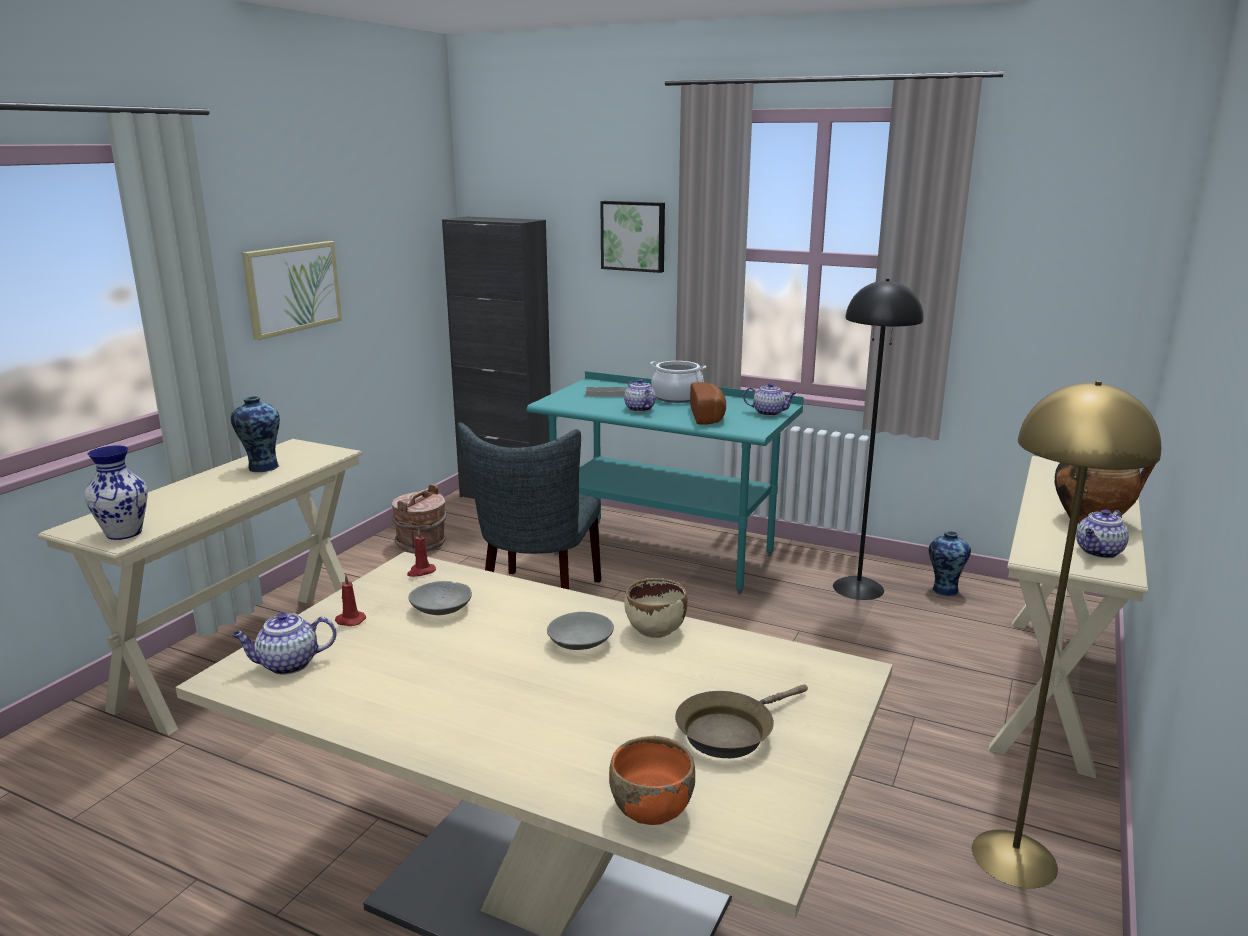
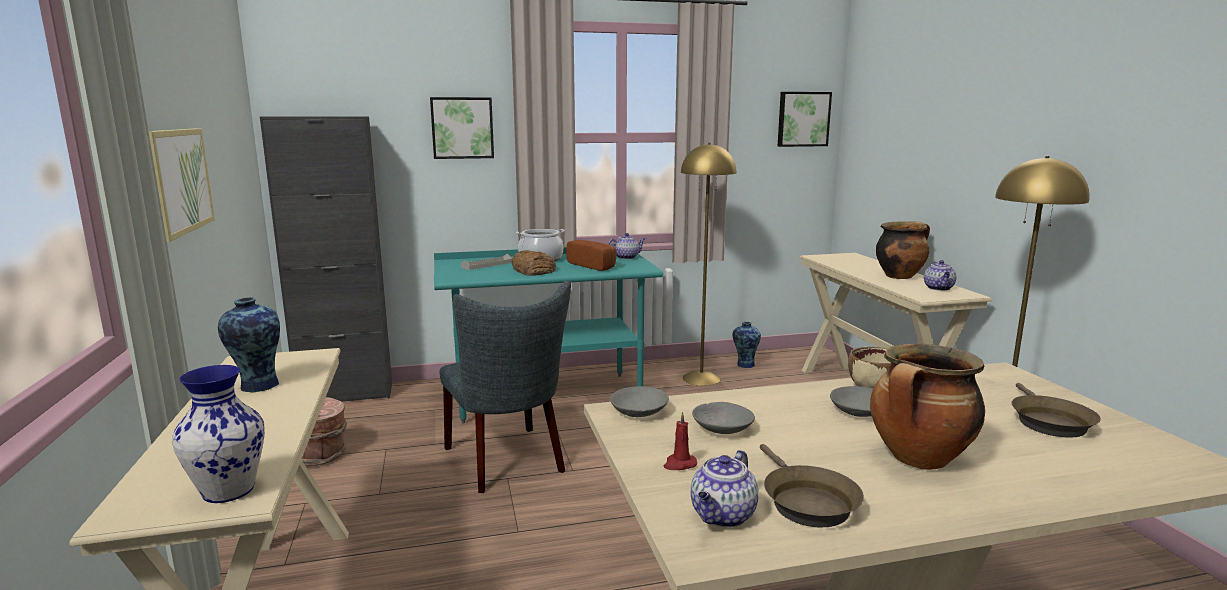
camera: 40 degrees left, 5 degrees down
(353, 683) = (805, 502): none -> brown frying pan
(421, 572) = (638, 412): red candle -> grey bowl
(510, 699) = (919, 460): none -> cooking pot
(639, 409) = (533, 270): teapot -> bread
(651, 808) = (1134, 476): orange bowl -> none
(858, 588) = (701, 378): black floor lamp -> yellow floor lamp
(1106, 247) = (802, 119): none -> picture

